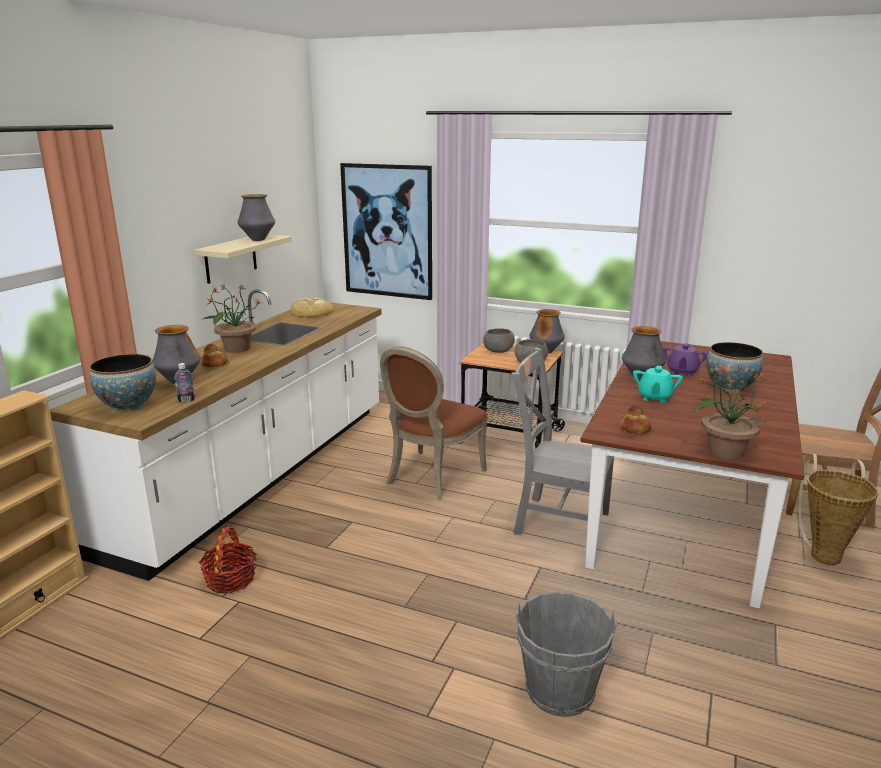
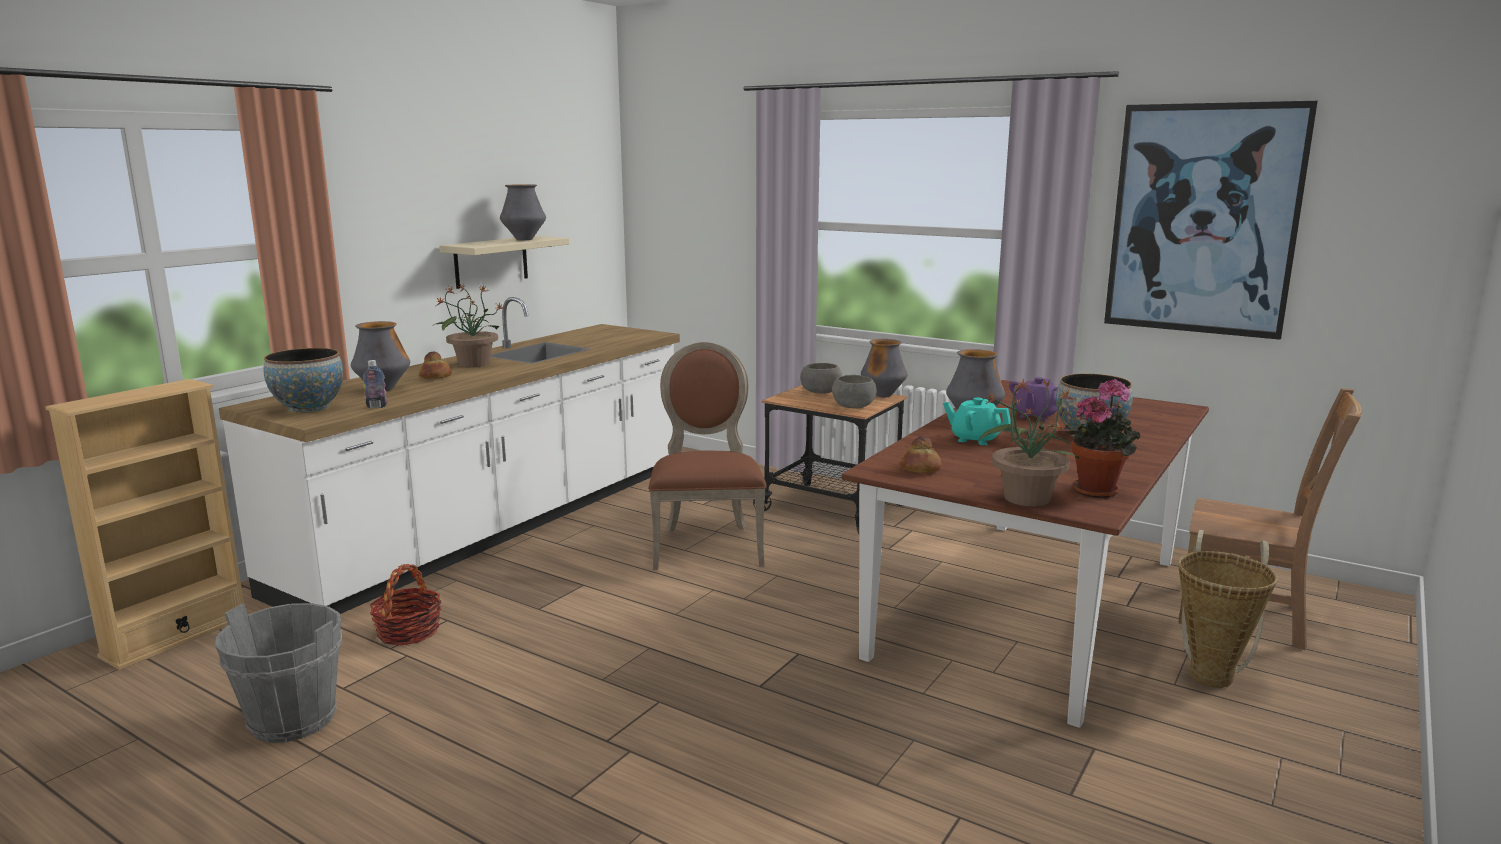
camera: 10 degrees right, 5 degrees down
(311, 311) = (591, 334): bread -> none
(387, 231) = (701, 241): picture -> picture (1203, 220)
(431, 477) = (707, 545): brown chair -> brown chair turned 135 degrees clockwise
(557, 522) = (848, 606): grey chair -> none
(559, 691) = (753, 791): grey bucket -> grey bucket (292, 720)
(654, 397) = (975, 439): turquoise teapot -> turquoise teapot turned 90 degrees clockwise
(769, 440) = (1098, 490): none -> potted plant

